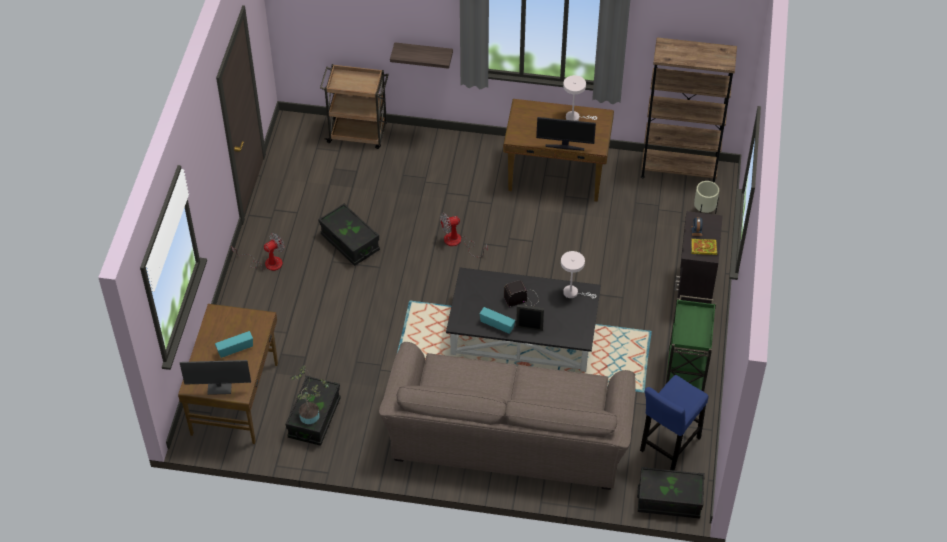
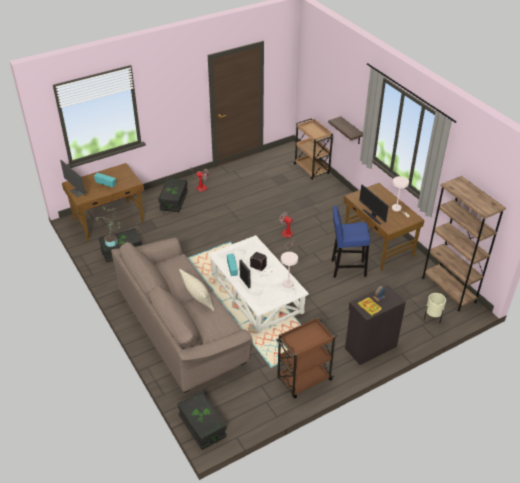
camera: 50 degrees right, 10 degrees down
(350, 242) = (242, 203): black storage box -> black storage box (174, 201)
(521, 384) = (197, 298): none -> pillow
(522, 333) = (255, 293): black coffee table -> white coffee table
(668, 447) = (242, 402): blue stool -> blue stool (346, 268)
(685, 376) = (303, 379): green cart -> brown cart

